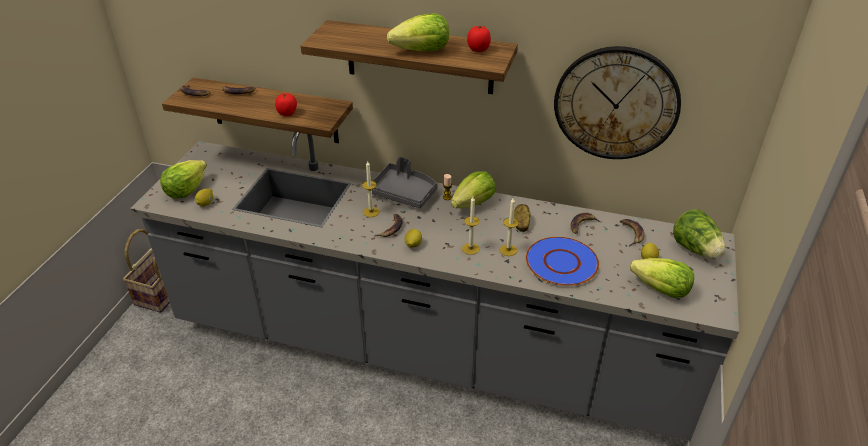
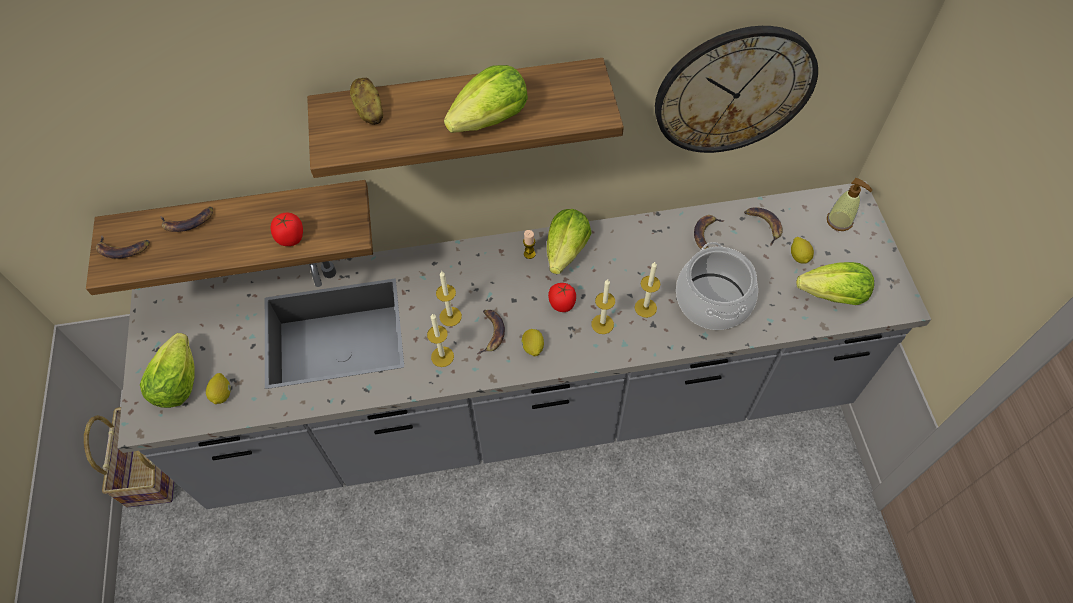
camera: 25 degrees left, 20 degrees up
(350, 230) = (442, 356): none -> candle
(404, 192) = (472, 267): grey tray -> none
(478, 50) = (562, 90): tomato -> tomato (562, 304)
(521, 224) = (638, 261): potato -> potato (369, 111)
(561, 262) = (712, 301): blue plate -> cooking pot
(696, 249) = (839, 221): lettuce -> soap dispenser

